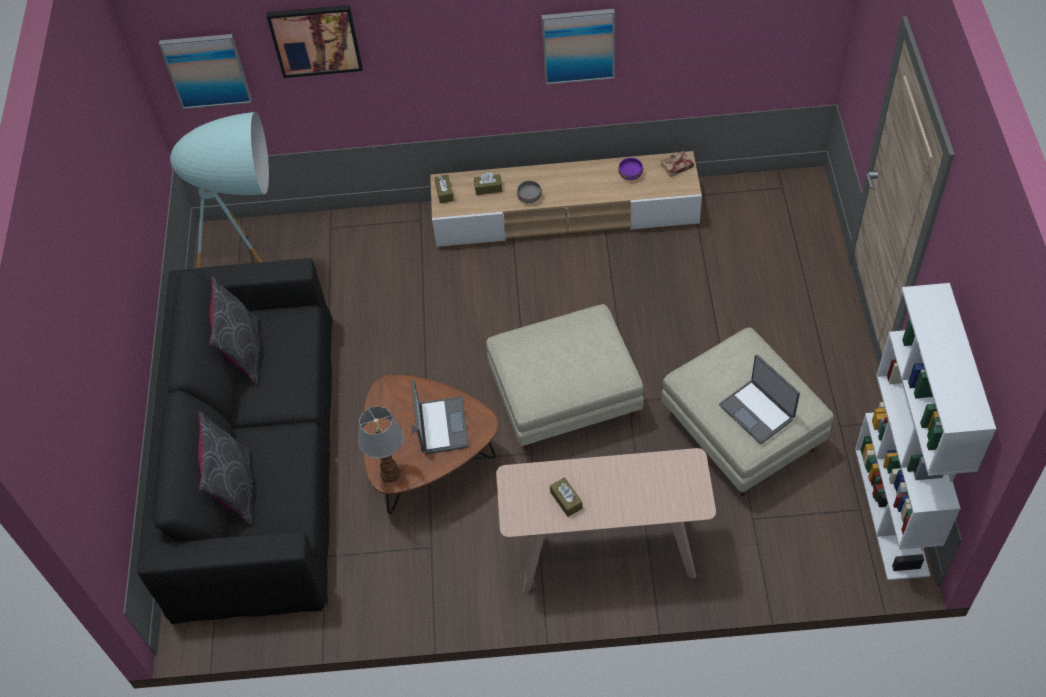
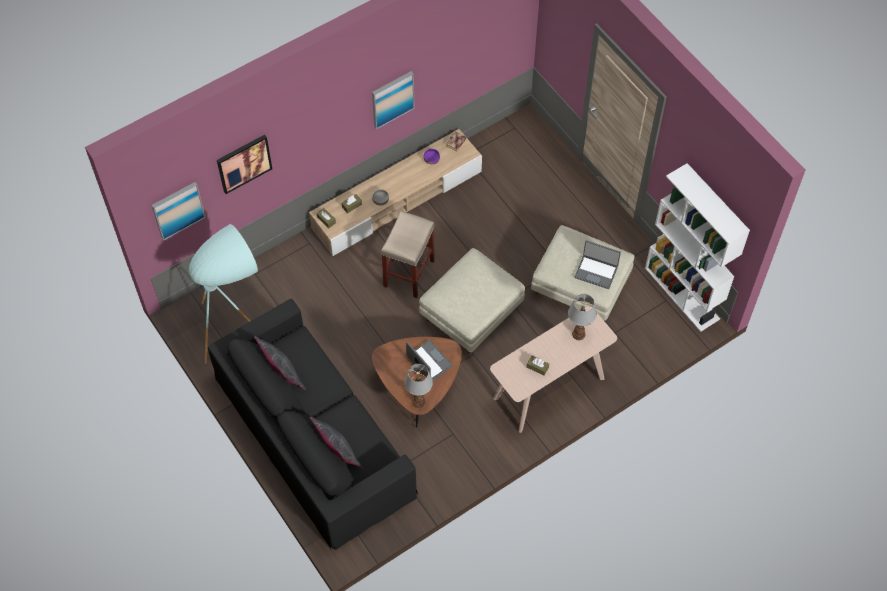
camera: 35 degrees left, 5 degrees up
(518, 309) = (409, 272): none -> beige stool
(659, 483) = (579, 334): none -> table lamp

